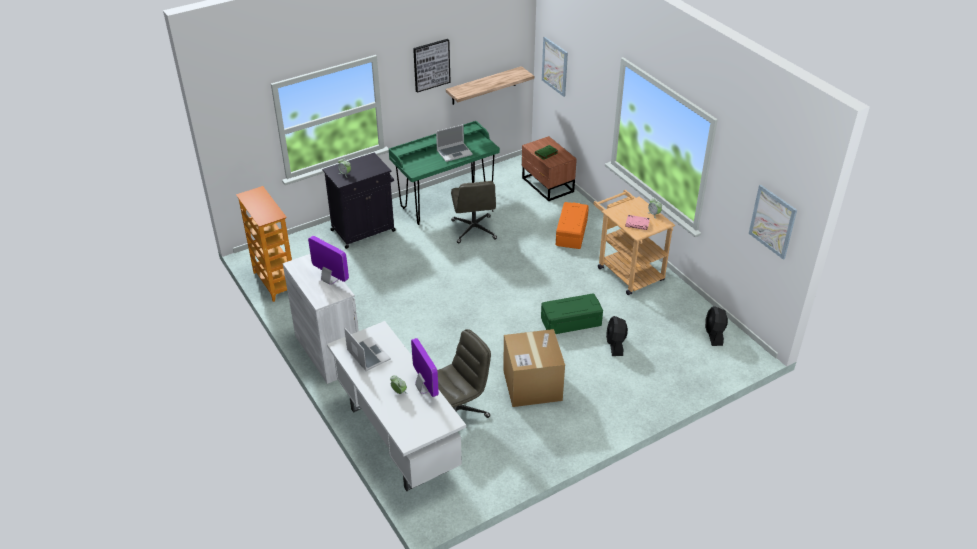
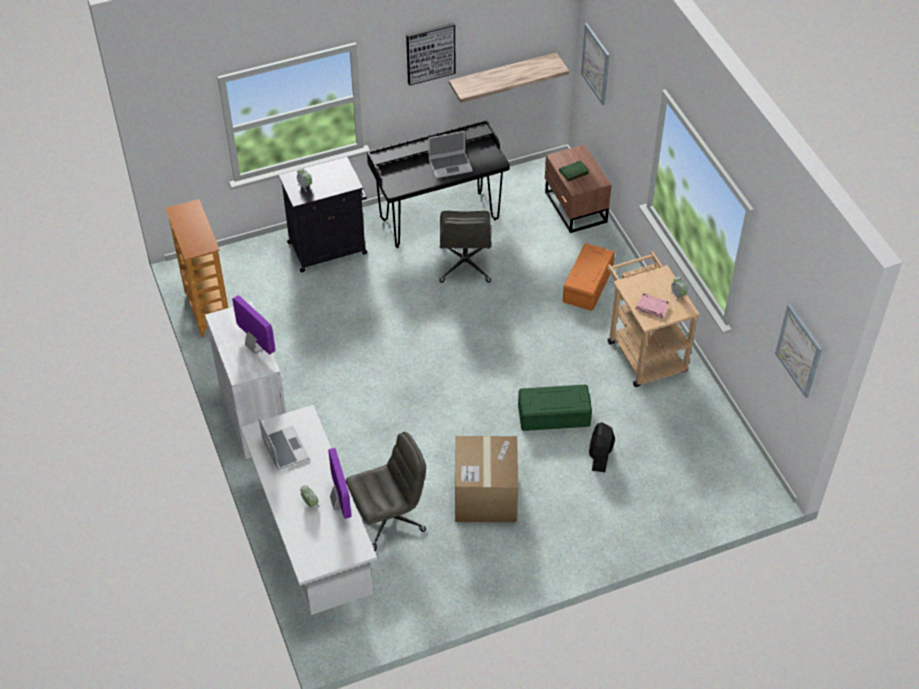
camera: 10 degrees right, 10 degrees up
(446, 203) = (439, 219): green desk -> black desk
(714, 335) = (727, 458): black fan -> none

